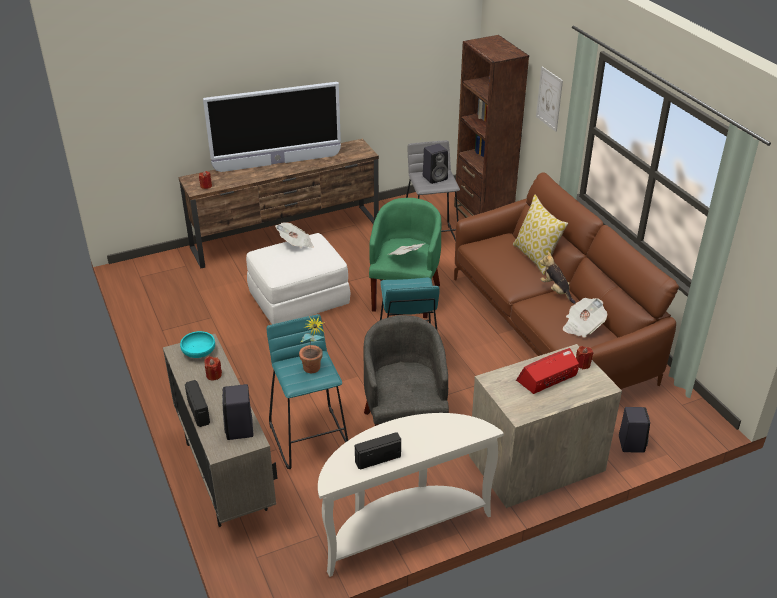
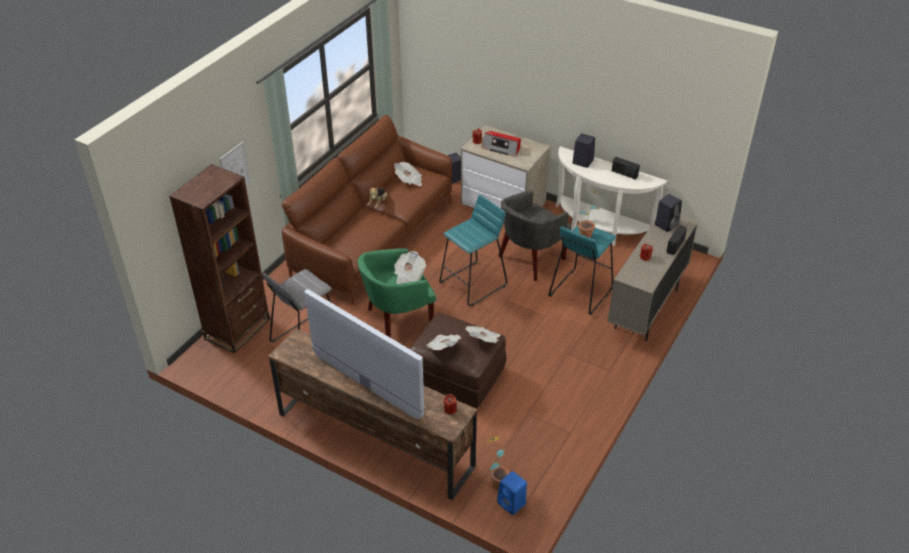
camera: 125 degrees left, 5 degrees up
(148, 270) = (512, 504): none -> blue speaker
(176, 273) = (497, 480): none -> potted plant
(199, 352) = (636, 274): turquoise bowl -> none
(276, 268) = (484, 340): none -> newspaper
(299, 299) = (456, 376): white ottoman -> brown ottoman
(435, 177) = (299, 286): black speaker -> black speaker (582, 162)
(536, 257) = (344, 224): pillow -> none

